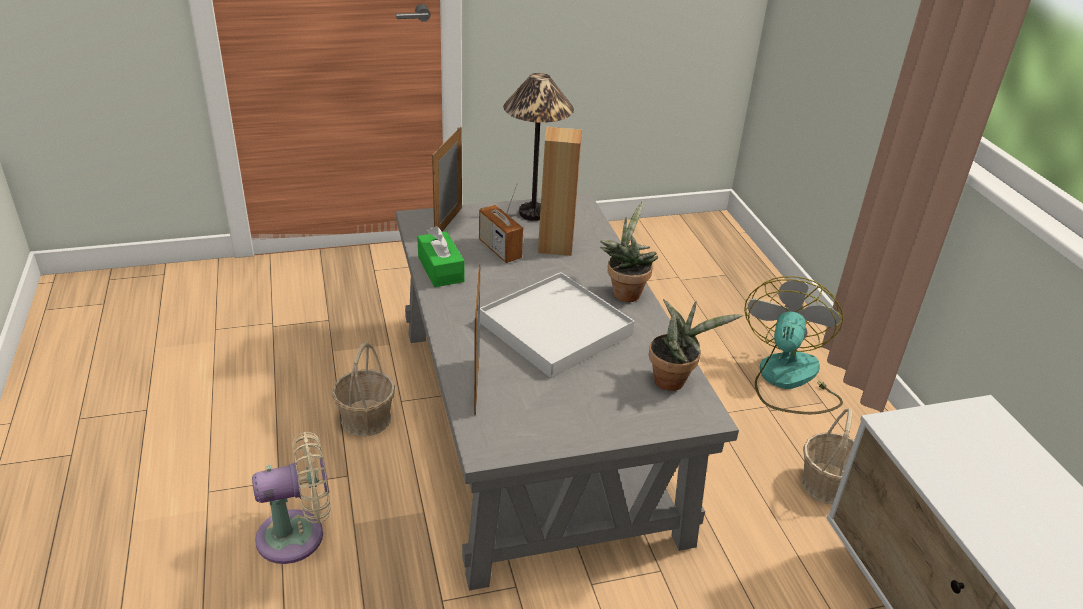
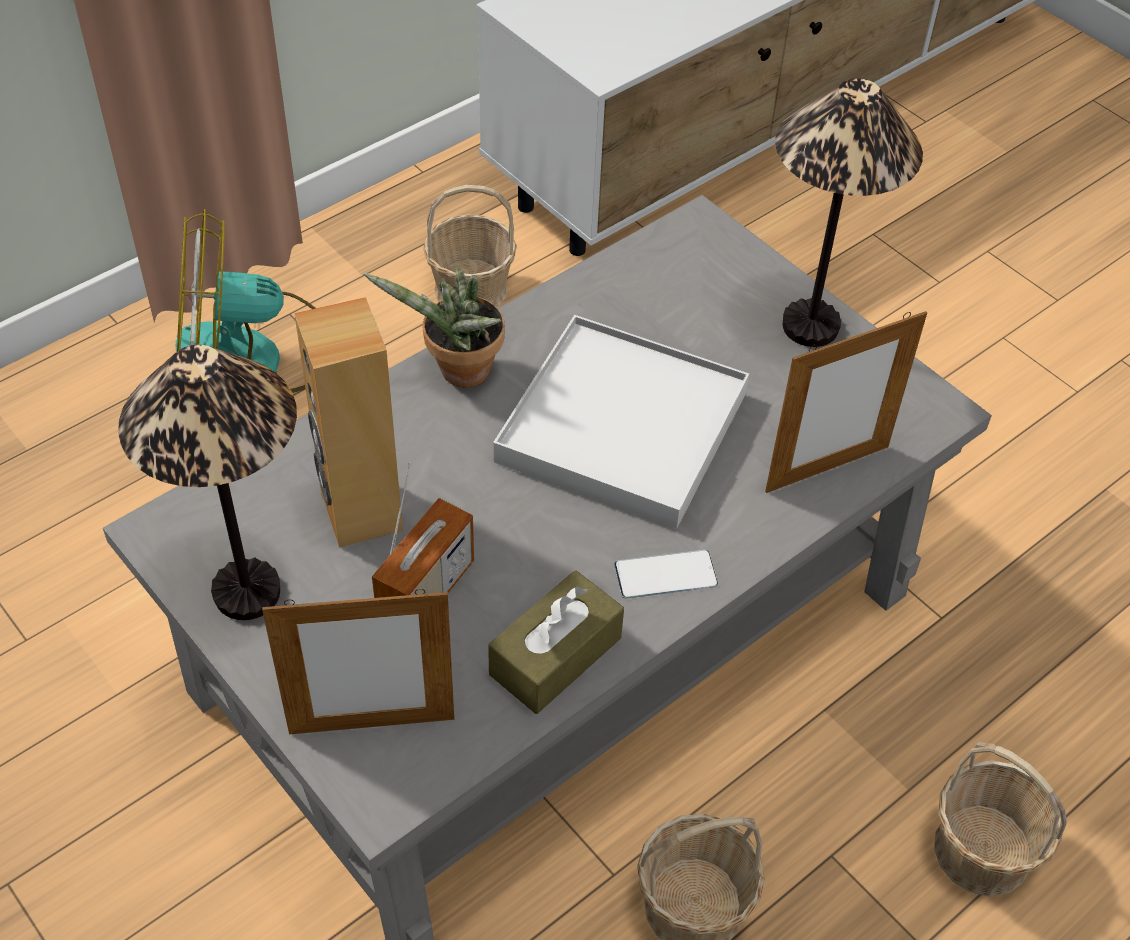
camera: 115 degrees left, 15 degrees up
(298, 535) = (982, 851): beige fan -> basket
(440, 269) = (555, 656): green tissue box -> brown tissue box
(456, 310) = (665, 575): none -> phone
(587, 426) = (812, 326): none -> table lamp
(674, 380) = (649, 269): potted plant -> none

